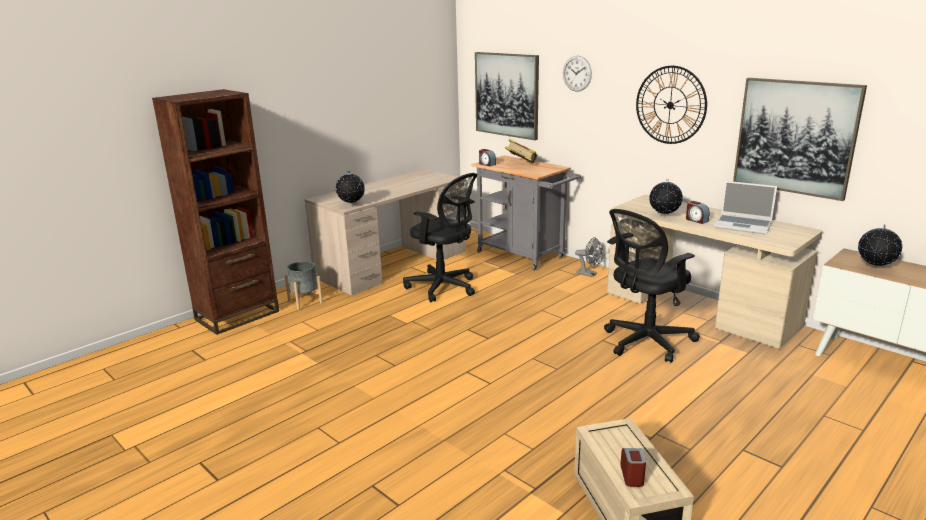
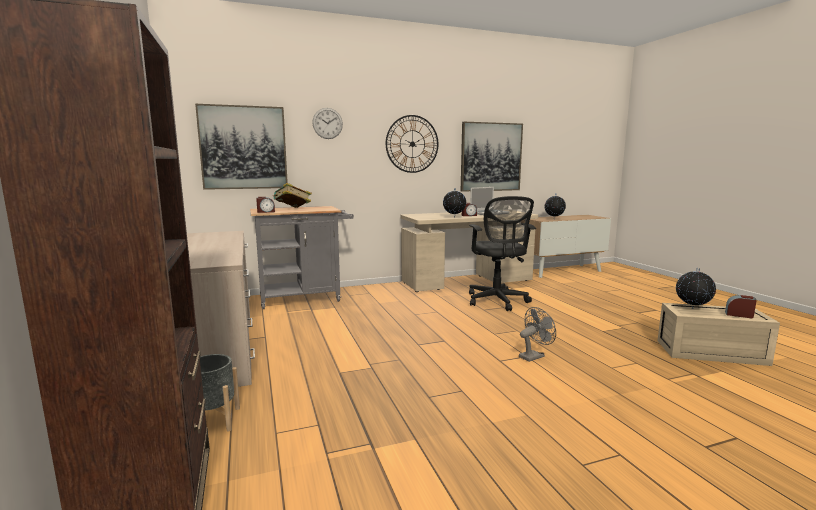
camera: 65 degrees left, 10 degrees down
(351, 206) = (227, 260): globe -> globe (692, 309)
(444, 287) = (315, 336): black office chair -> none
(589, 274) = (374, 290): grey fan -> grey fan (534, 356)

